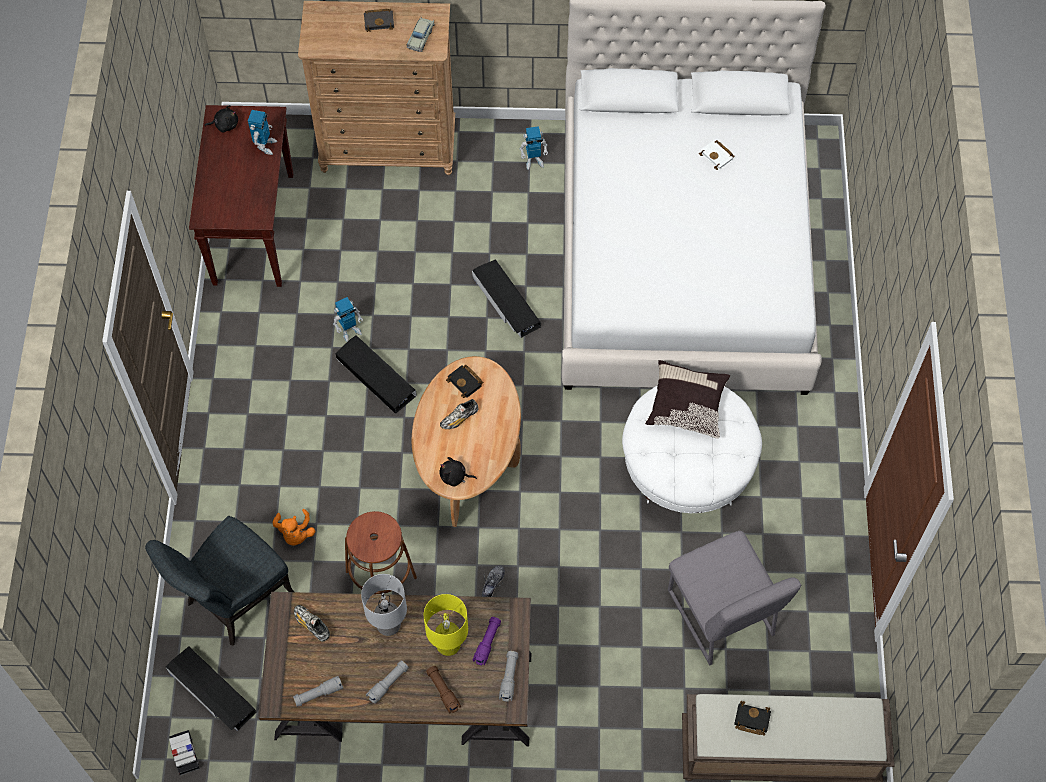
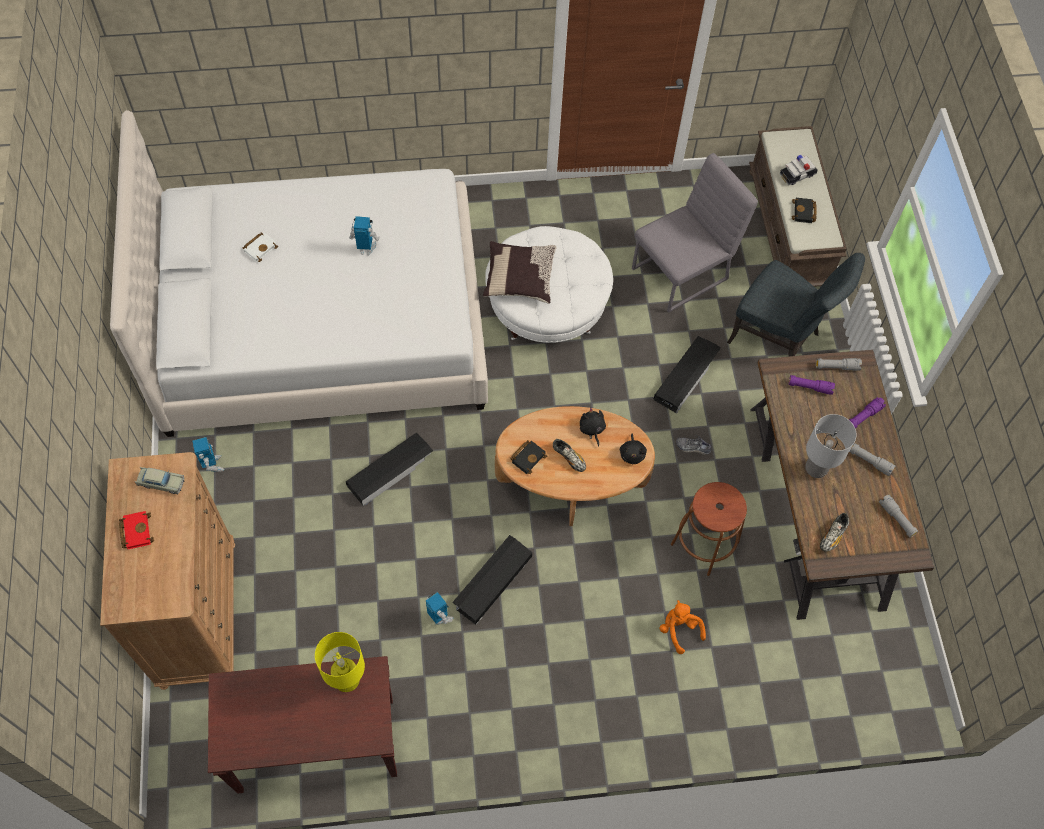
camera: 100 degrees left, 0 degrees up
(185, 754) = (922, 689): toy car -> toy car (797, 175)
(212, 692) = (857, 677): black storage box -> black storage box (686, 376)
(225, 125) = (238, 741): black plush toy -> black plush toy (592, 429)
(234, 601) = (762, 675): grey chair -> grey chair (779, 339)
(265, 145) = (268, 686): toy robot -> toy robot (366, 249)
(295, 533) = (679, 630): orange plush toy -> orange plush toy turned 105 degrees counterclockwise
(379, 21) = (135, 531): black book -> red book
(443, 691) = (863, 416): brown flashlight -> purple flashlight
(448, 645) = (820, 418): yellow table lamp -> yellow table lamp (347, 681)

